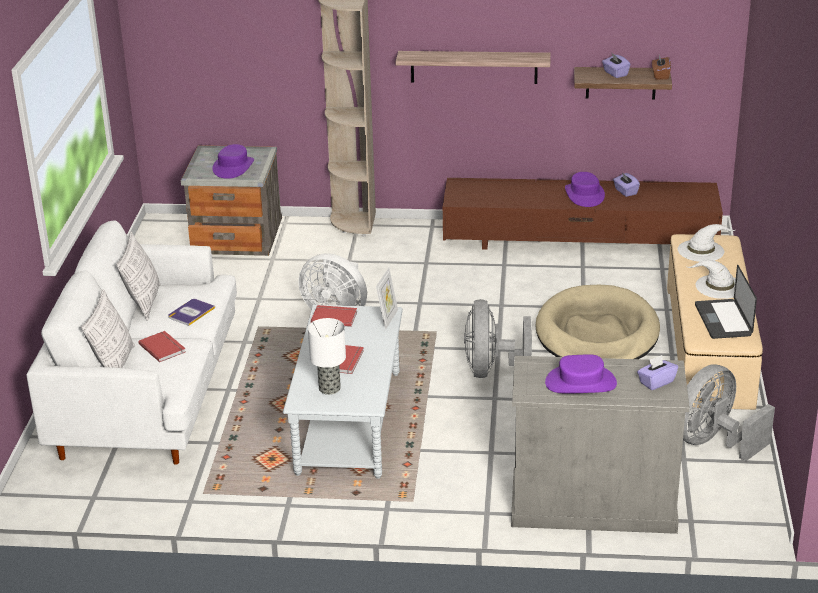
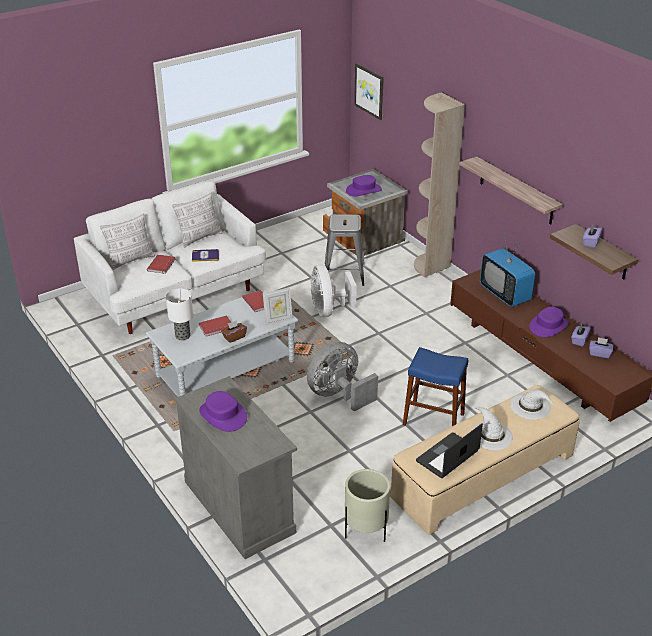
camera: 50 degrees right, 5 degrees up
(170, 40) = (369, 91): none -> picture
(284, 277) = (343, 274): none -> grey stool
(505, 192) = (505, 294): none -> television
(597, 334) = (433, 419): beige dog bed -> blue stool
(656, 382) = (256, 446): purple tissue box -> purple tissue box (599, 353)
(660, 75) = (618, 260): brown tissue box -> brown tissue box (234, 337)
(713, 442) = (365, 531): grey fan -> beige planter

